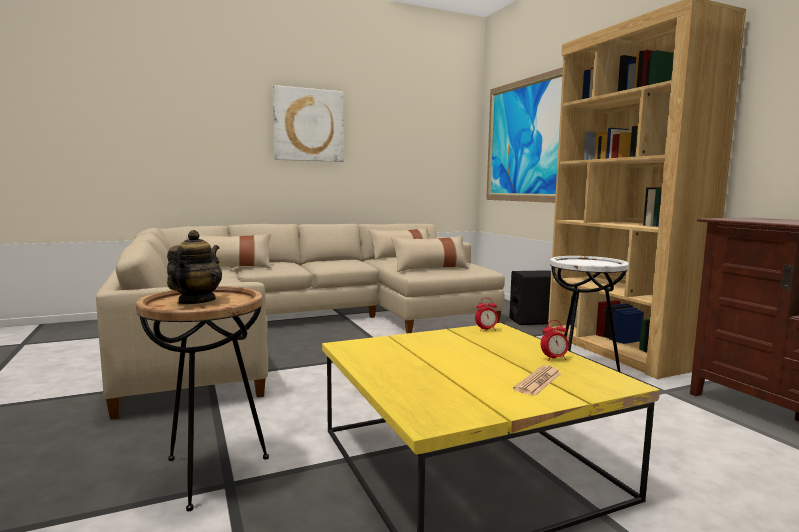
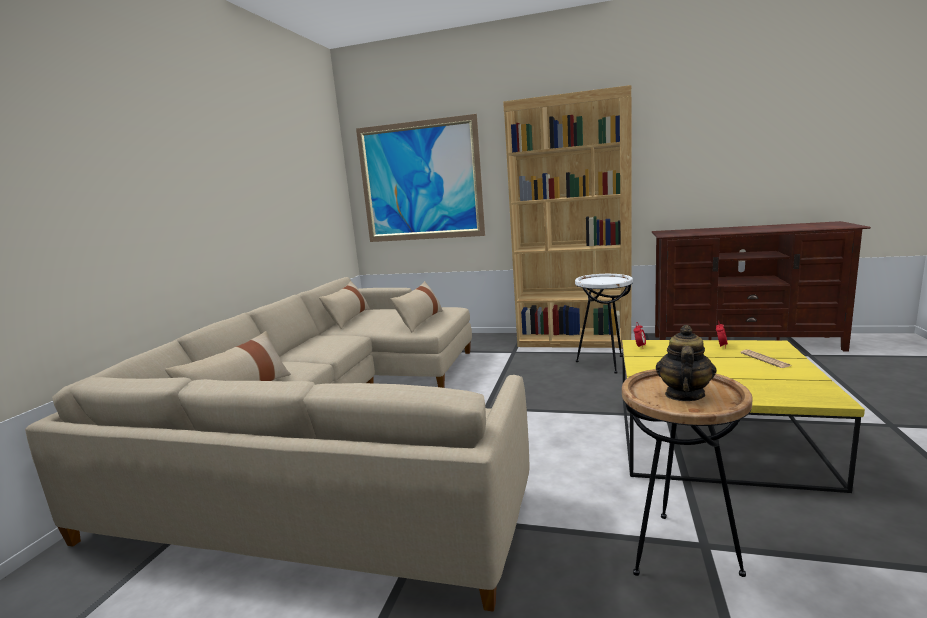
camera: 50 degrees left, 5 degrees up
(196, 301) = (684, 395): teapot -> teapot turned 60 degrees clockwise
(308, 125) = (215, 177): picture -> none
(533, 321) = (483, 341): black speaker -> none

